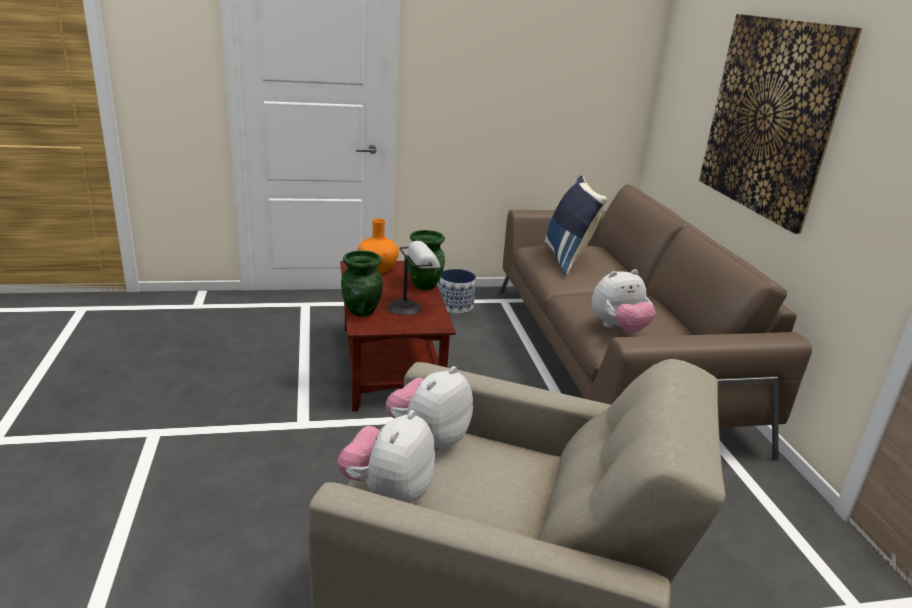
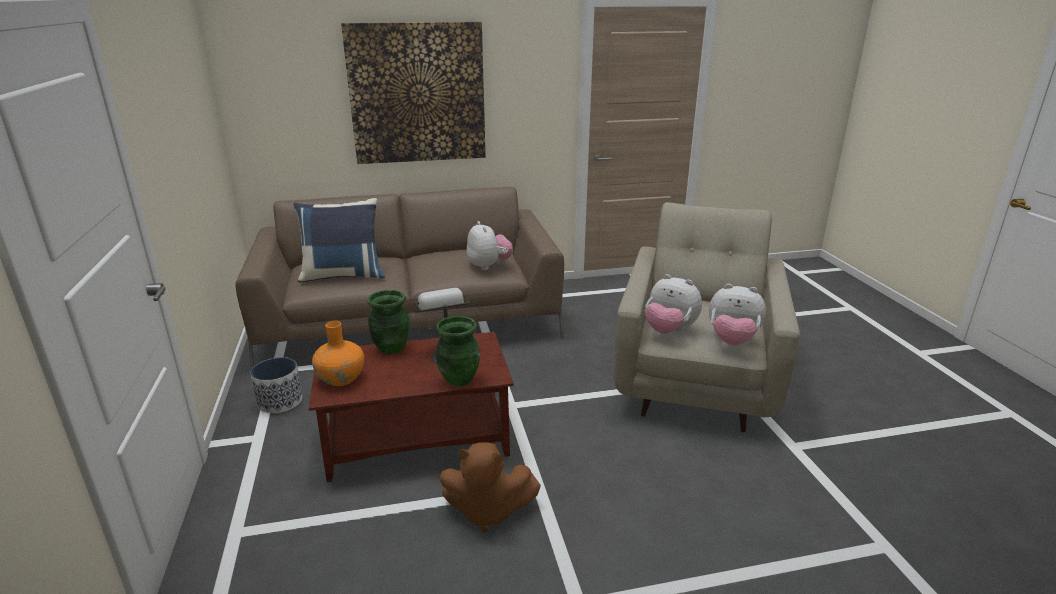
camera: 90 degrees left, 0 degrees up
(281, 396) = (487, 511): none -> brown plush toy

